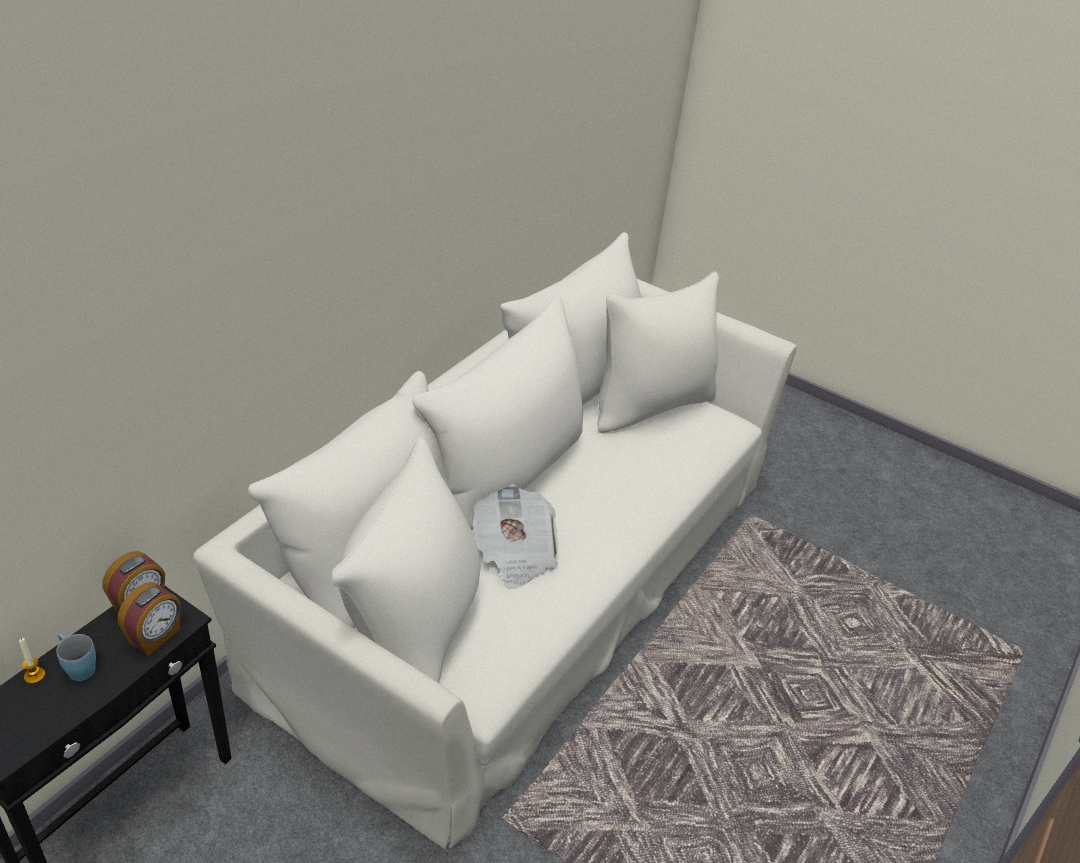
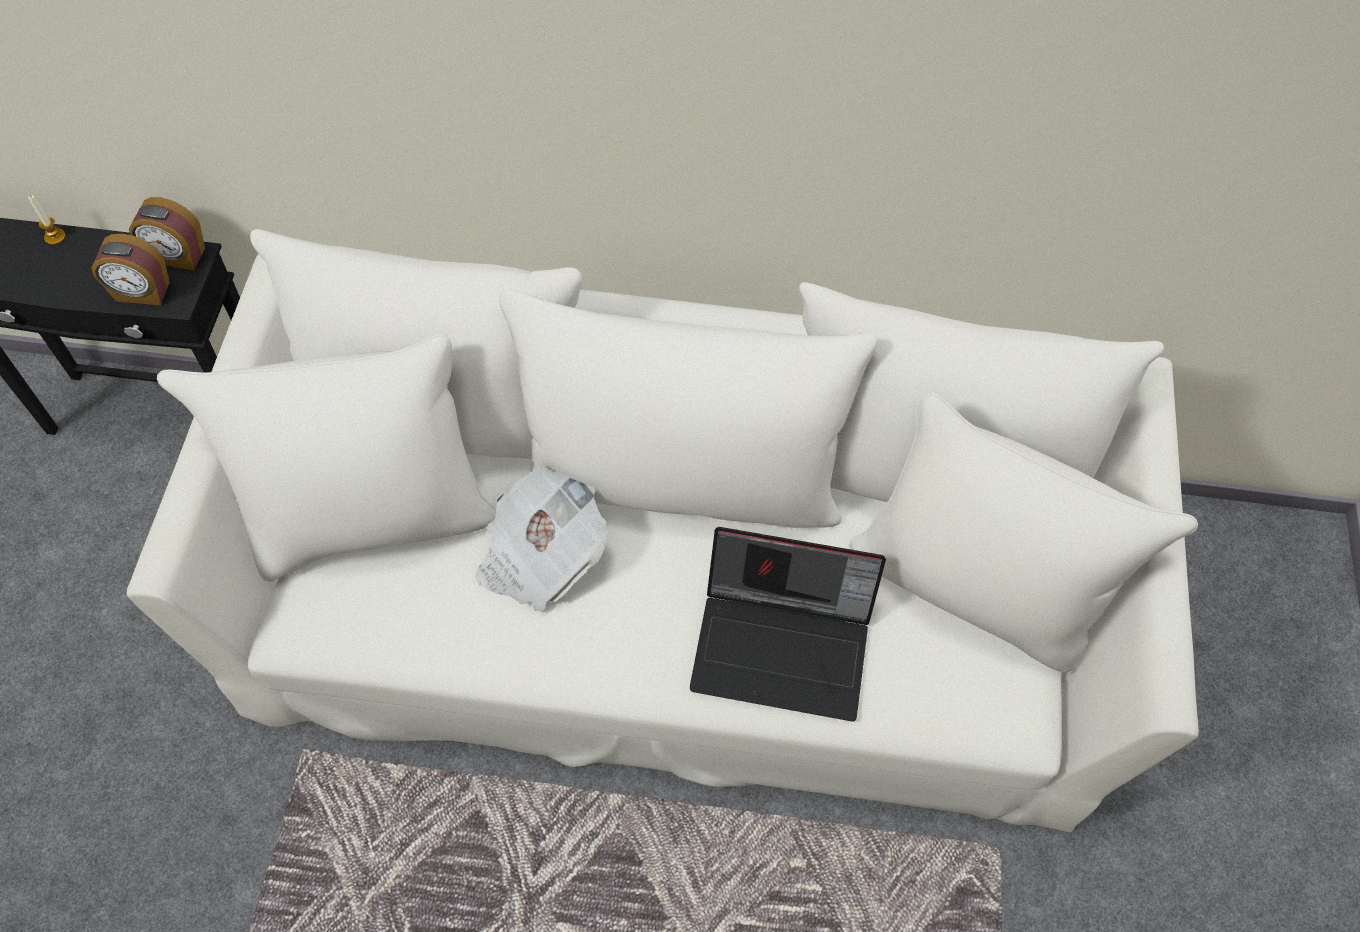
camera: 65 degrees right, 20 degrees up
(78, 667) = (78, 259): blue mug -> none
(641, 480) = (784, 645): none -> laptop

